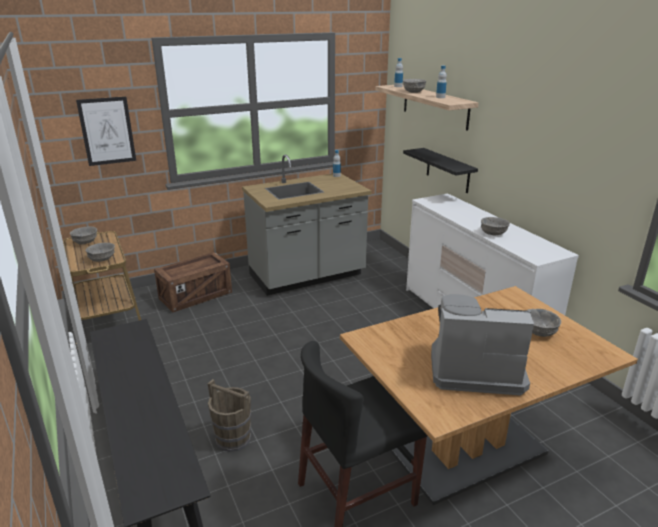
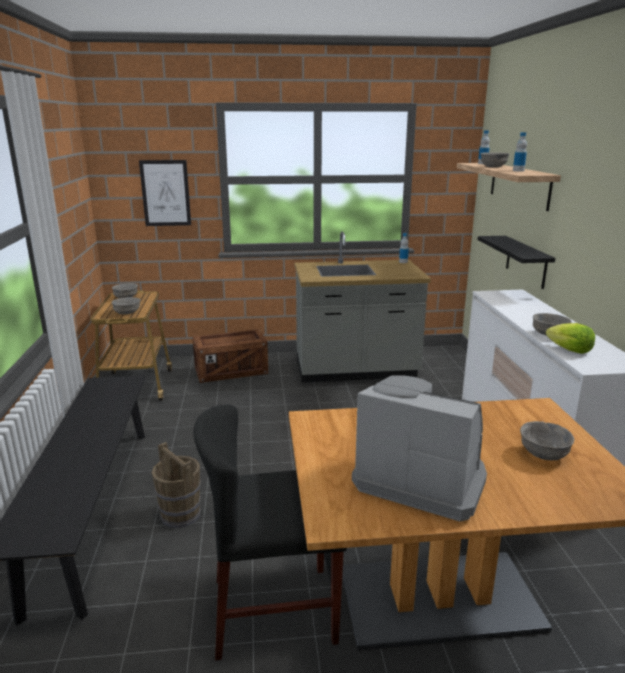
camera: 20 degrees right, 5 degrees down
(515, 246) = (569, 350): none -> lettuce

